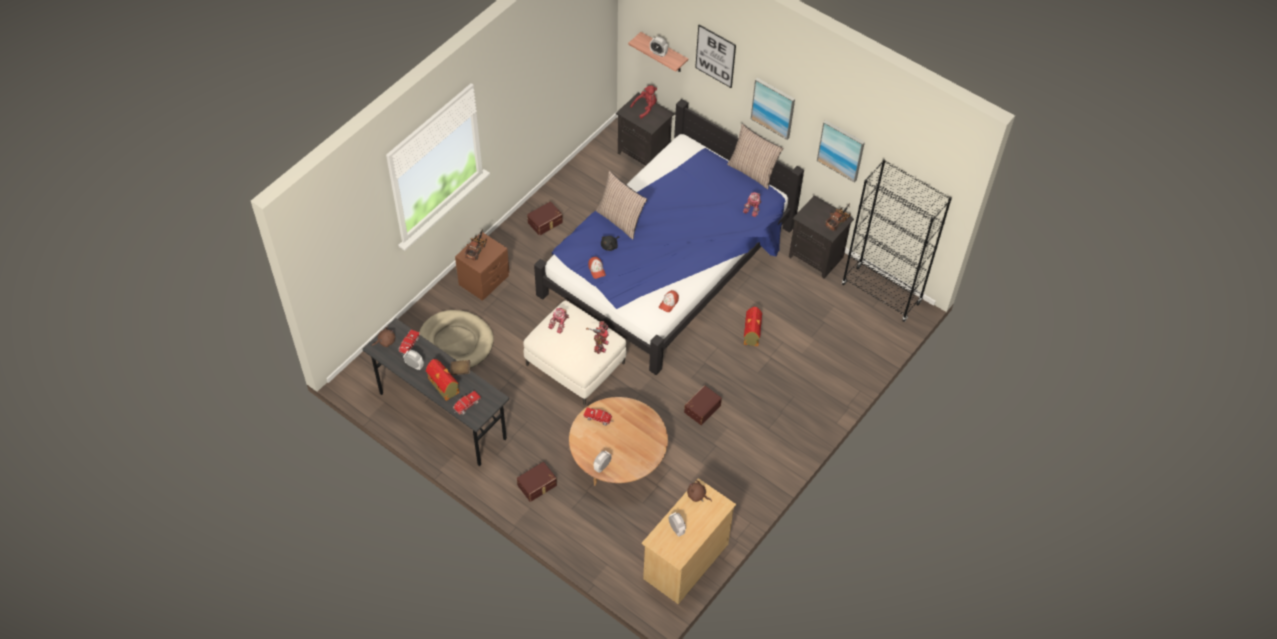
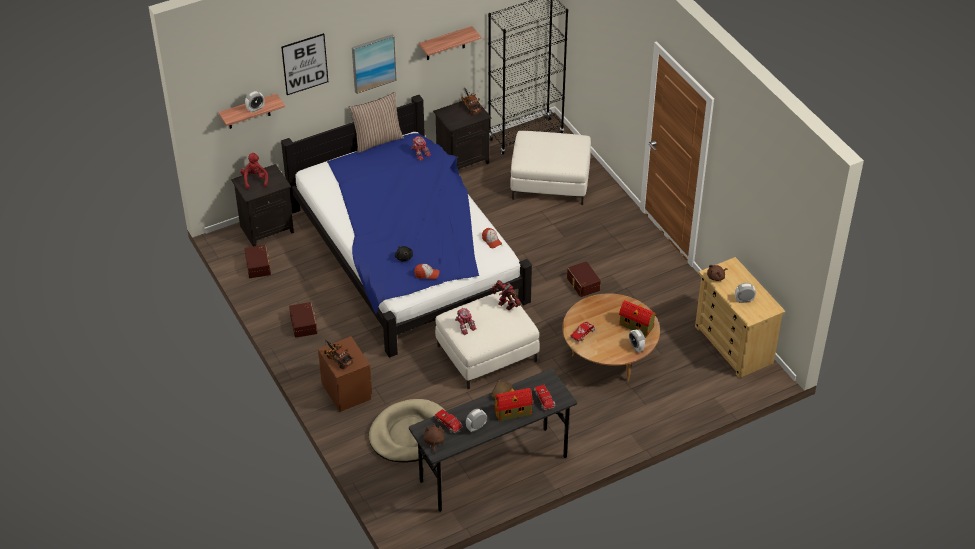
camera: 65 degrees left, 10 degrees down
(537, 485) = (609, 421): brown storage box -> brown storage box (259, 266)
(620, 220) = (377, 241): pillow -> none
(751, 334) = (521, 227): toy house -> toy house (637, 326)
(827, 336) = (550, 182): none -> white ottoman
(841, 150) = (445, 44): picture -> shelf

